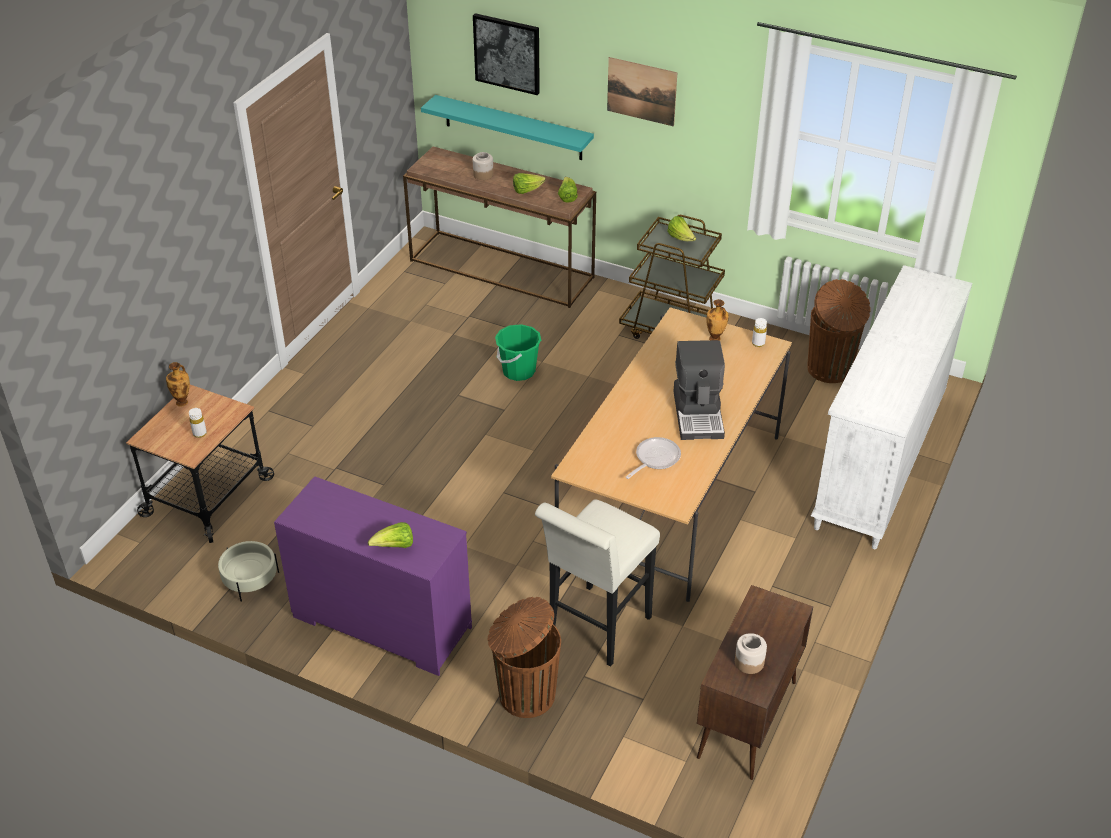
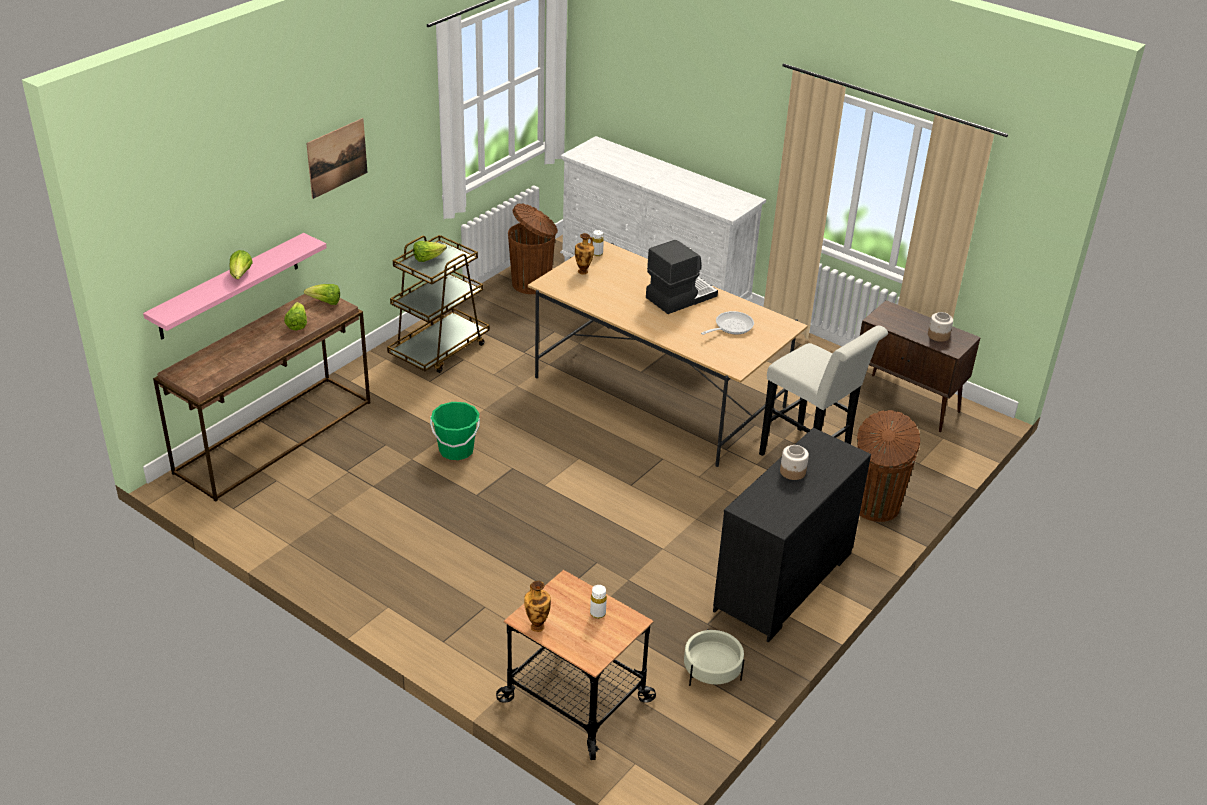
camera: 80 degrees left, 5 degrees down
(381, 623) = (784, 582): purple dresser -> black dresser
(395, 546) = (827, 468): lettuce -> lettuce (241, 275)
(483, 175) = (246, 347): jar -> jar (793, 472)
(507, 53) = (213, 207): picture -> none
(513, 128) = (229, 286): turquoise shelf -> pink shelf
(654, 459) = (731, 327): frying pan -> frying pan turned 90 degrees clockwise
(699, 414) = (680, 297): coffee machine -> coffee machine turned 45 degrees counterclockwise

